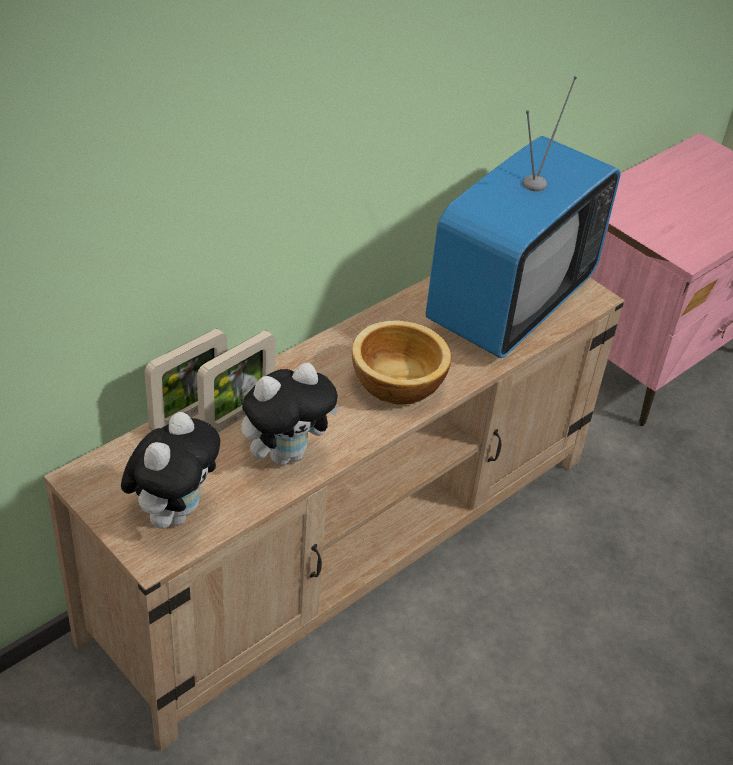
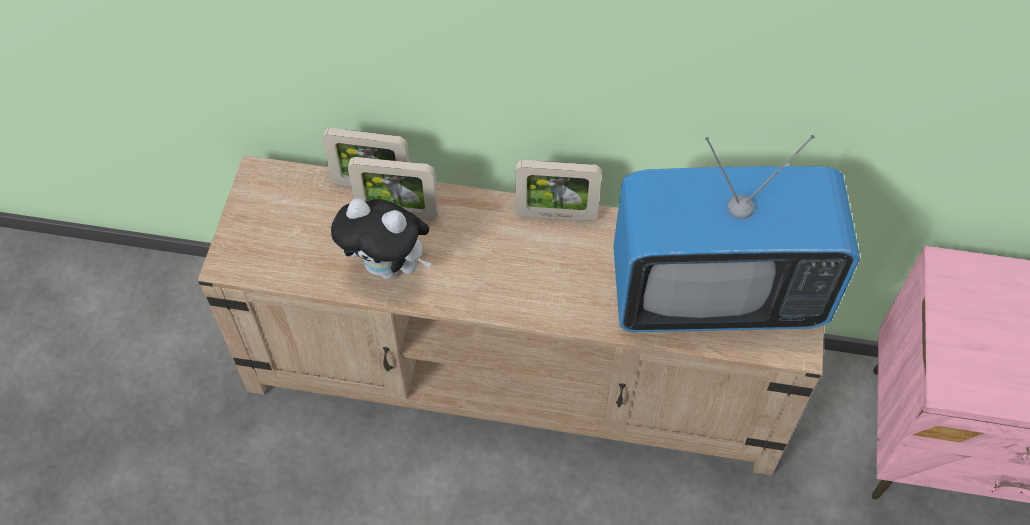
camera: 55 degrees right, 15 degrees up
(174, 511) = (275, 245): plush toy -> none
(349, 334) = (556, 214): none -> picture frame
(396, 383) = (532, 281): bowl -> none

